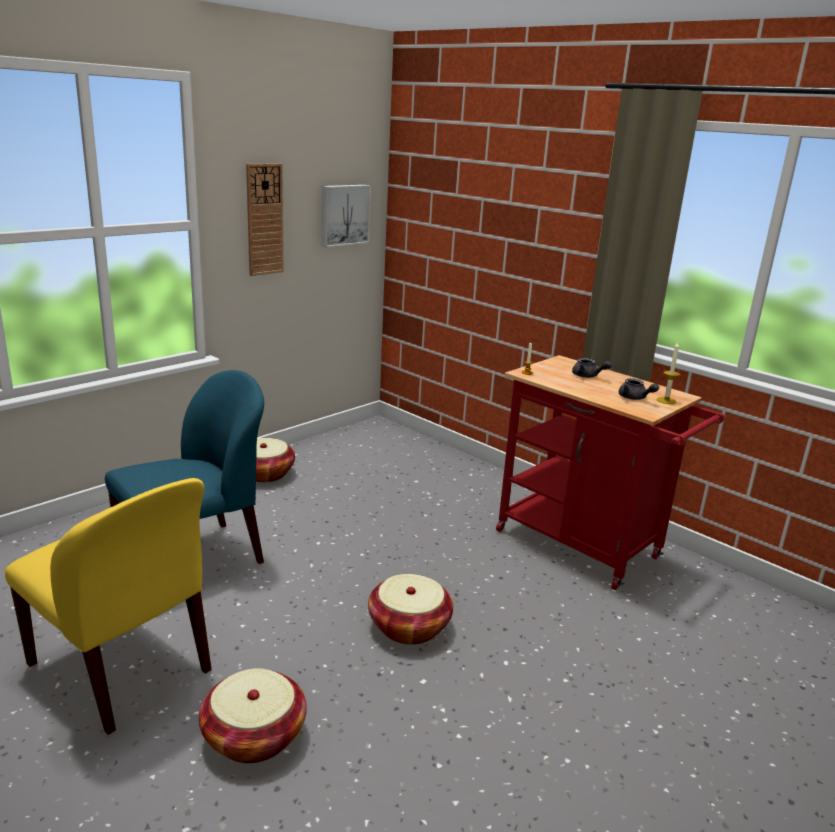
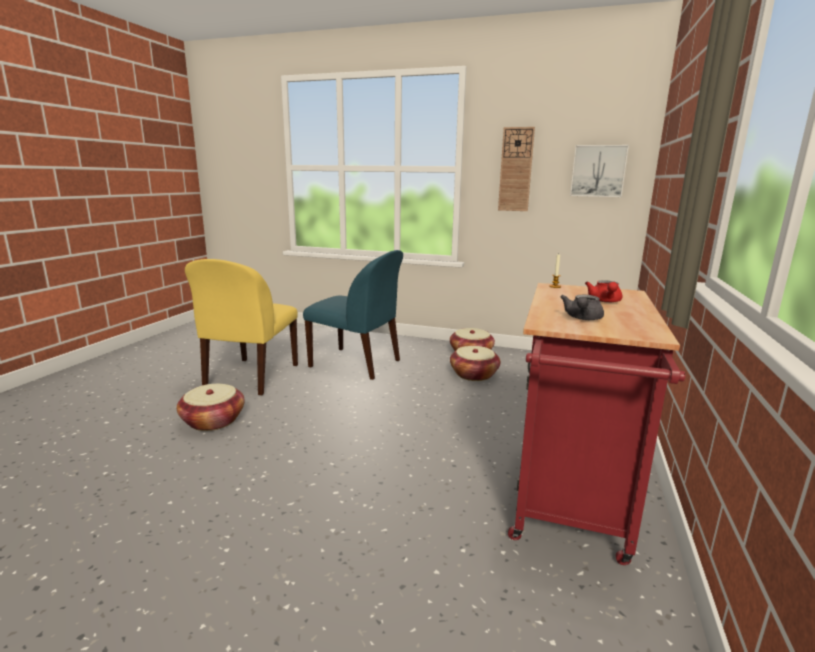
camera: 65 degrees right, 5 degrees down
(409, 627) = (348, 441): basket -> basket (474, 375)
(588, 376) = (605, 301): grey teapot -> red teapot
(666, 400) = (612, 330): candle -> none

